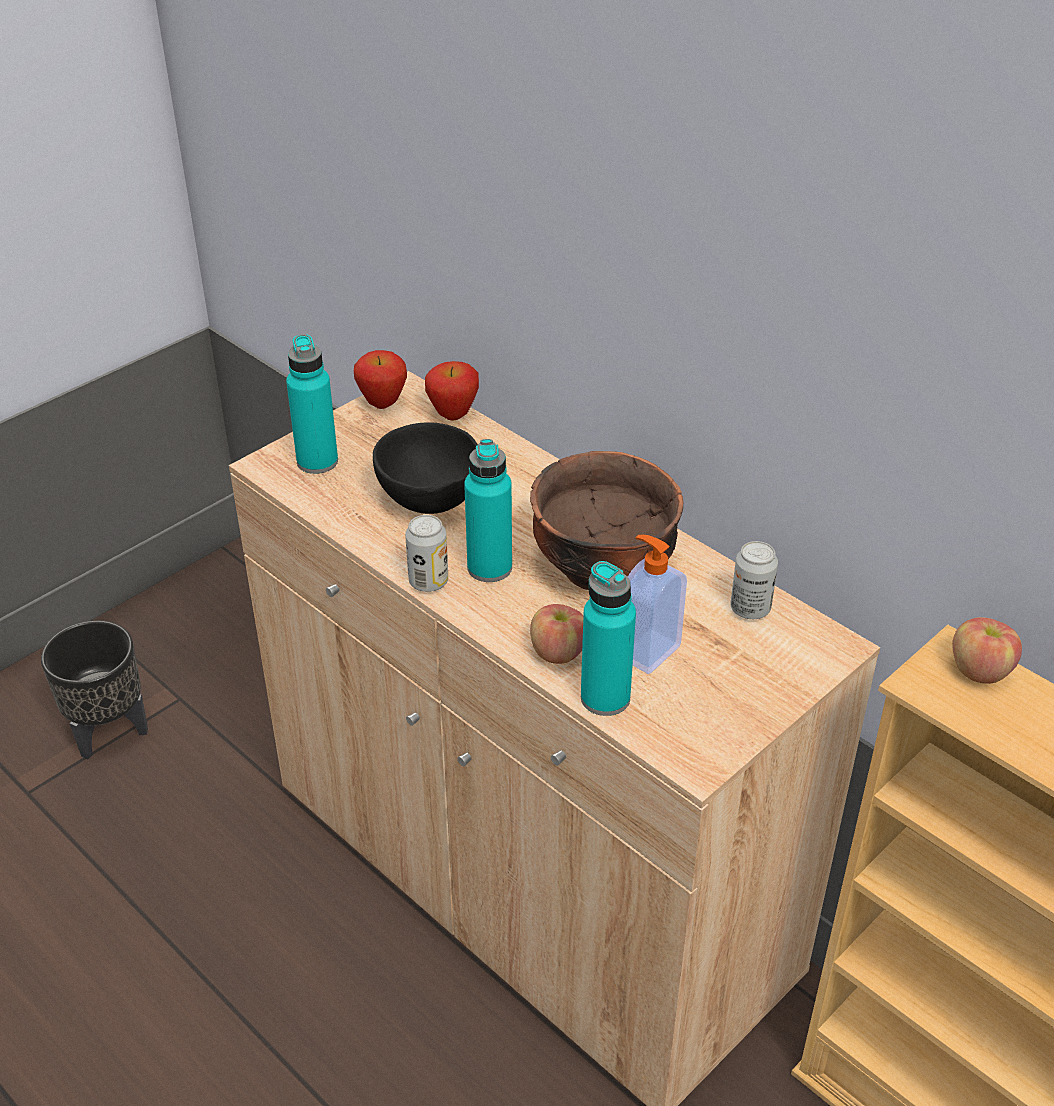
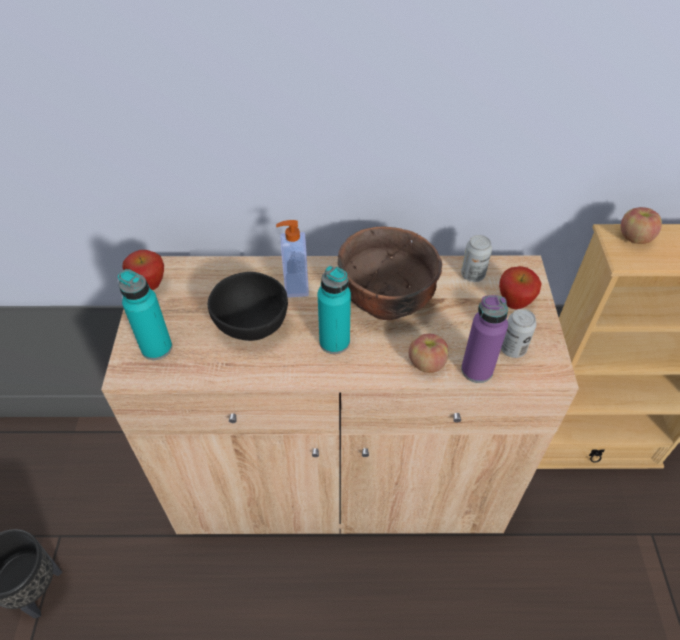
camera: 45 degrees left, 10 degrees up
(428, 582) = (315, 374): can -> can (512, 349)
(453, 415) = (200, 267): apple -> apple (513, 304)
(605, 698) = (477, 370): turquoise bottle -> purple bottle
(647, 651) = (461, 330): soap dispenser -> soap dispenser (295, 285)

